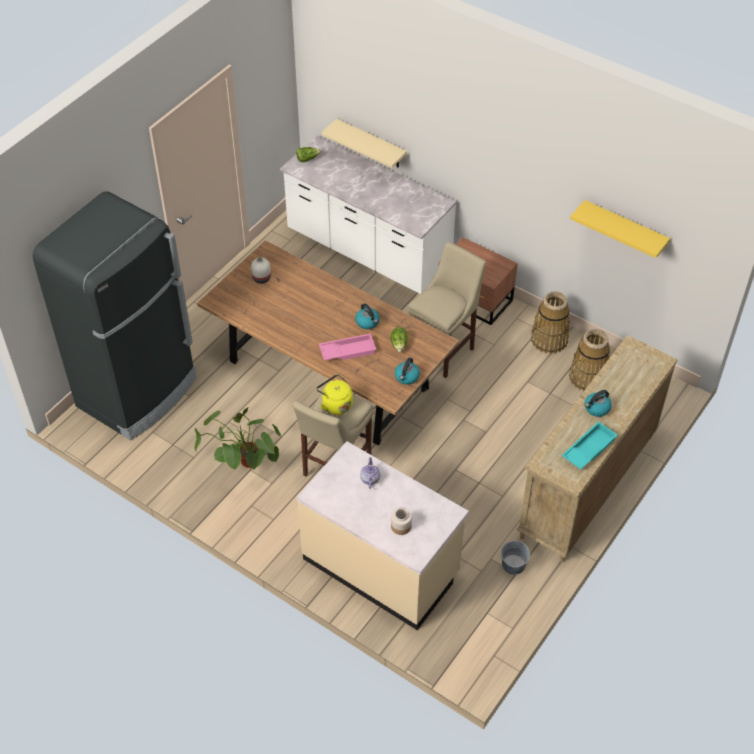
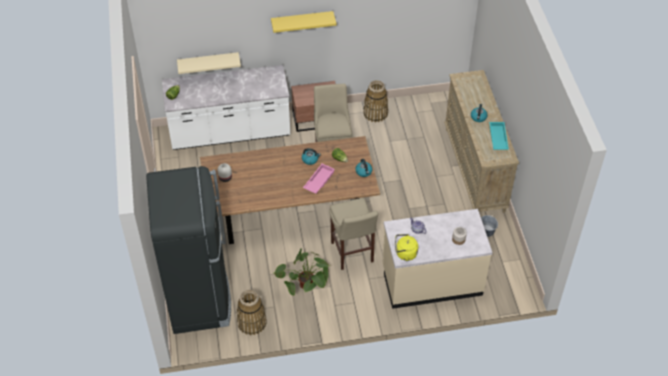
camera: 45 degrees left, 0 degrees up
(335, 404) = (348, 211): yellow kettle -> yellow kettle (405, 254)
(587, 377) = (414, 118): basket -> basket (251, 322)
(624, 229) = (405, 19): yellow shelf -> yellow shelf (302, 21)

